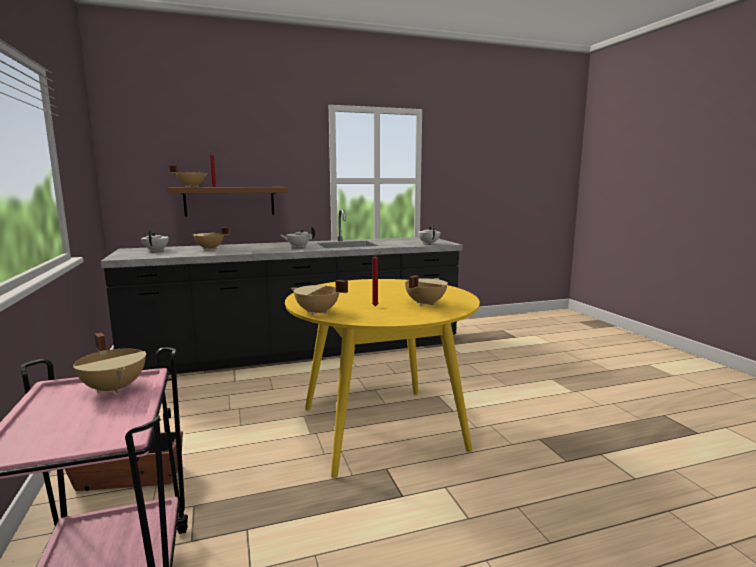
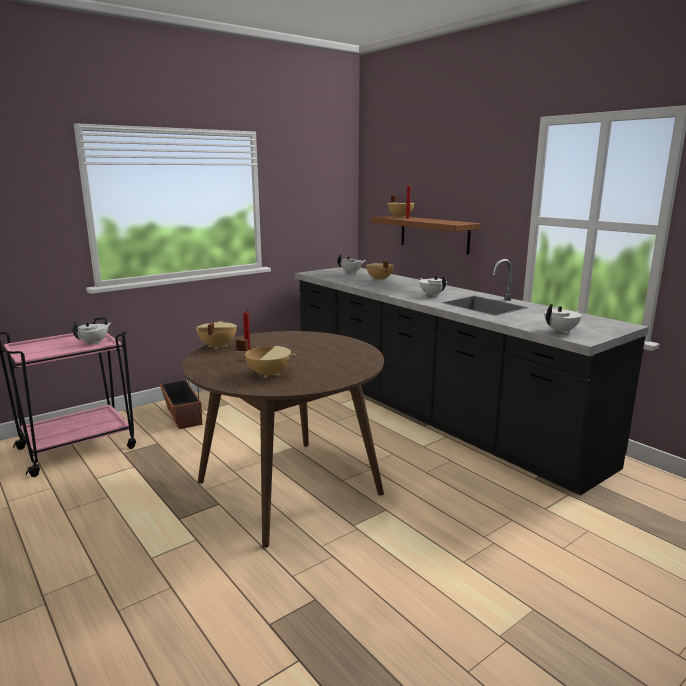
camera: 70 degrees right, 5 degrees up
(115, 388) = (94, 342): beige cooking pot -> white teapot
(381, 428) = (288, 488): yellow dining table -> brown dining table

